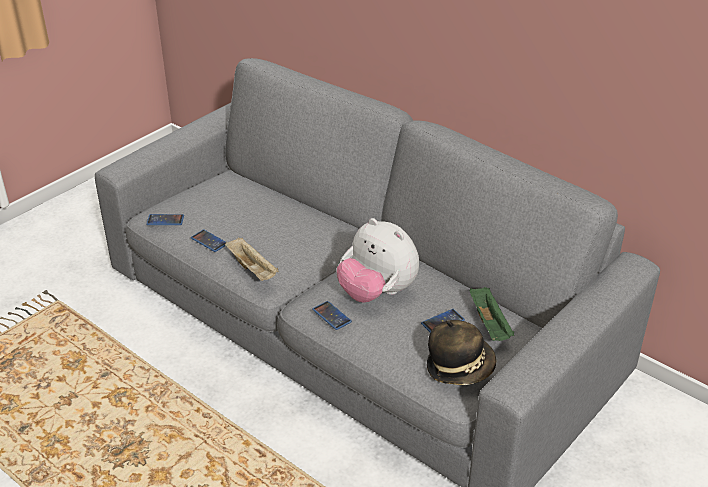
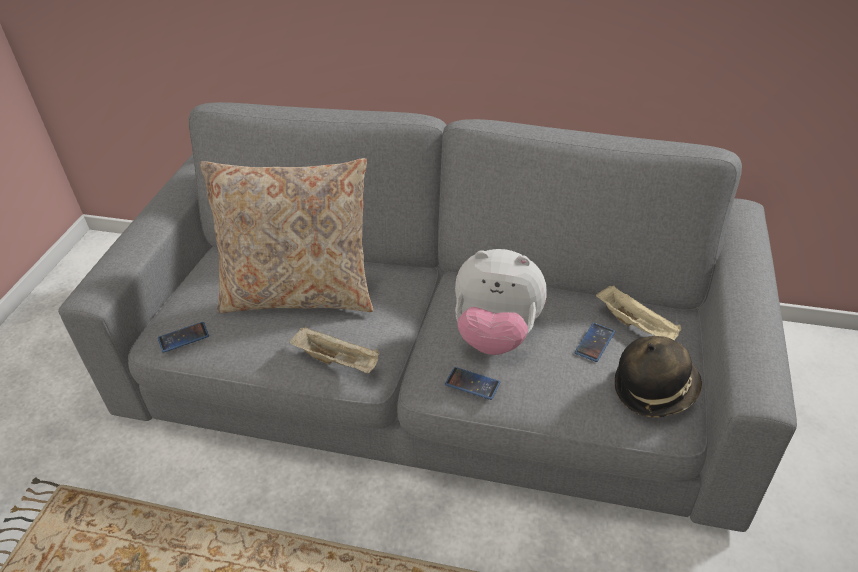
camera: 25 degrees left, 5 degrees up
(209, 241) = (259, 345): phone -> none
(260, 218) = (300, 293): none -> beige pillow
(490, 324) = (637, 325): green tray -> beige tray

